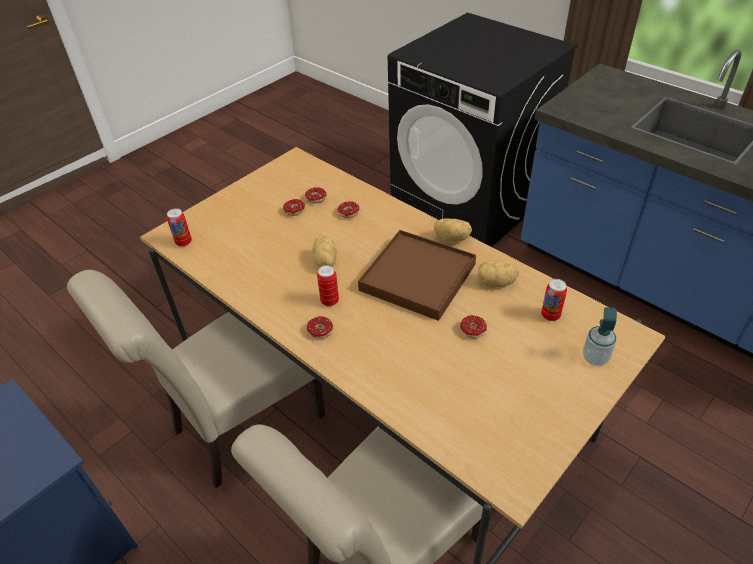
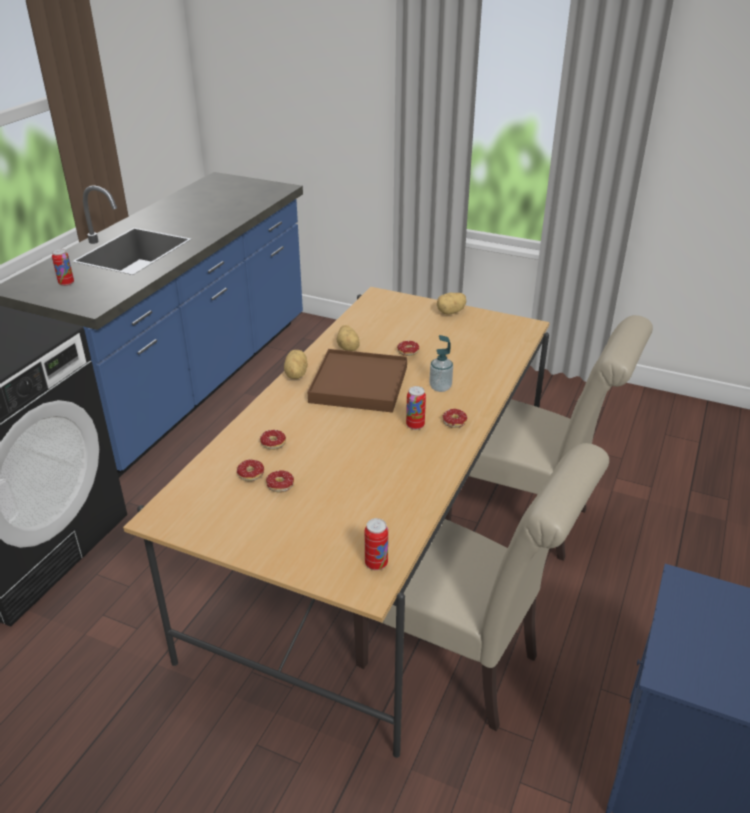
camera: 110 degrees left, 10 degrees down
(324, 262) = (362, 441): potato -> potato (451, 312)
(550, 315) = (374, 324): can -> can (66, 283)
(595, 357) = (406, 307): soap dispenser -> soap dispenser (440, 387)

